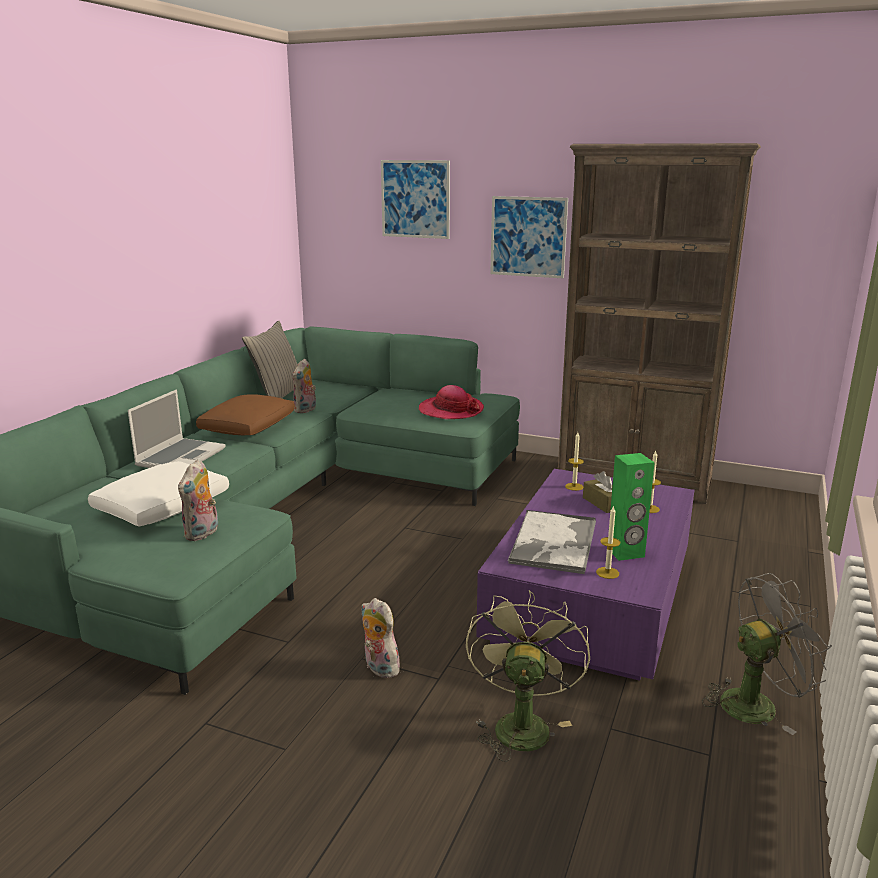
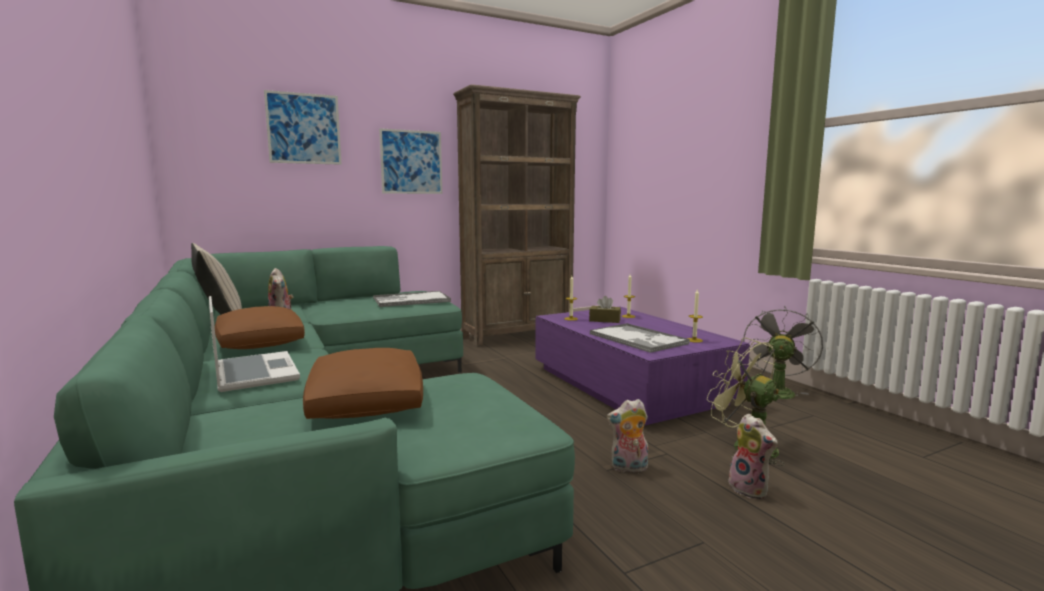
camera: 50 degrees left, 10 degrees down
(163, 508) = (366, 401): white pillow -> brown pillow
(202, 534) = (468, 399): plush toy -> plush toy (750, 489)
(451, 410) = (410, 300): hat -> tray
(626, 553) = (675, 332): green speaker -> none

